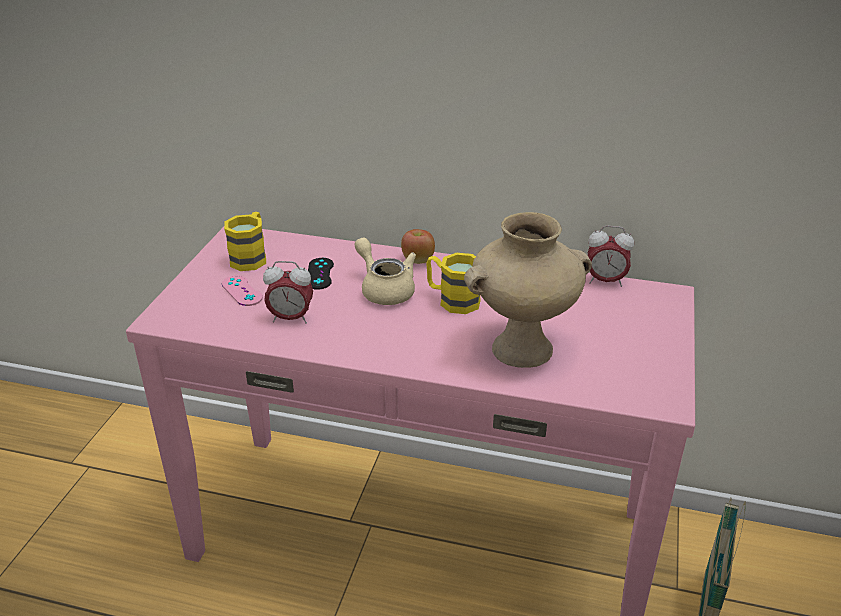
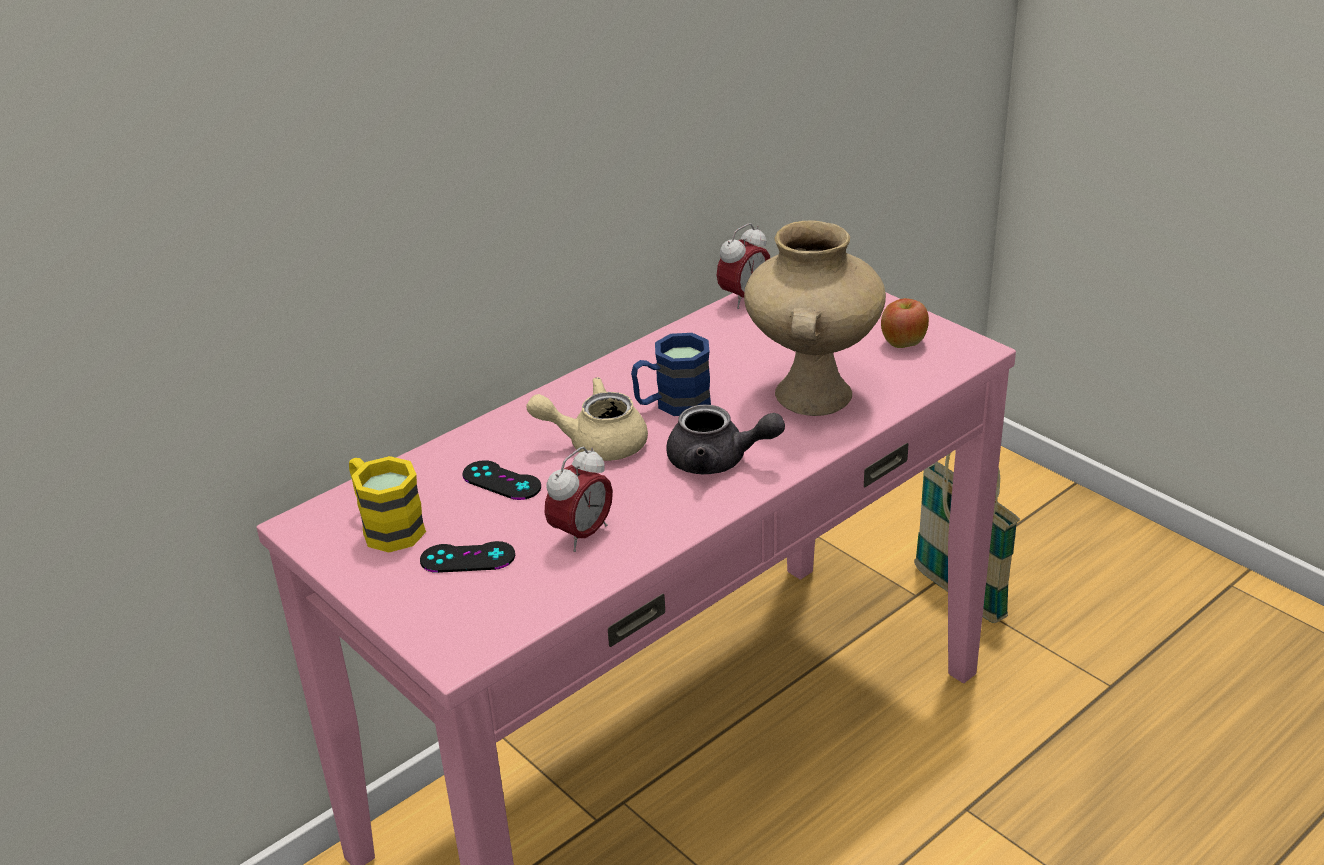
camera: 55 degrees left, 0 degrees up
(242, 291) = (467, 558): pink game controller -> black game controller
(407, 339) = (718, 461): none -> grey teapot
(418, 260) = (560, 398): apple -> apple (903, 343)
(452, 299) = (672, 404): yellow mug -> blue mug

